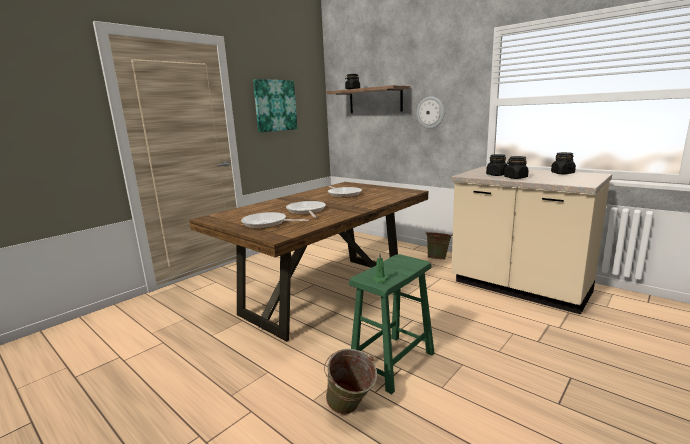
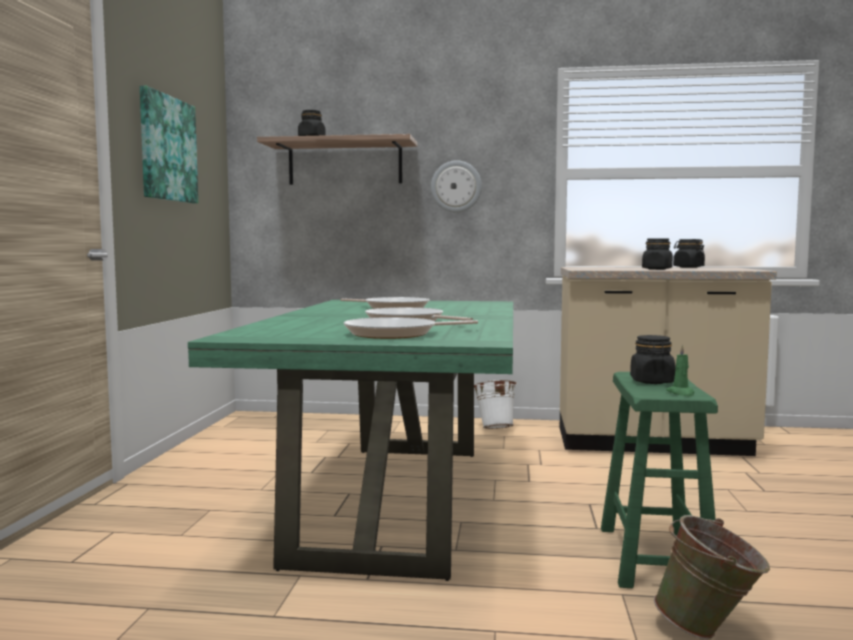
camera: 35 degrees left, 10 degrees down
(326, 293) = (394, 500): brown dining table -> green dining table
(438, 259) = (495, 429): green bucket -> white bucket
(496, 175) = (621, 268): black jar -> black jar (652, 382)

